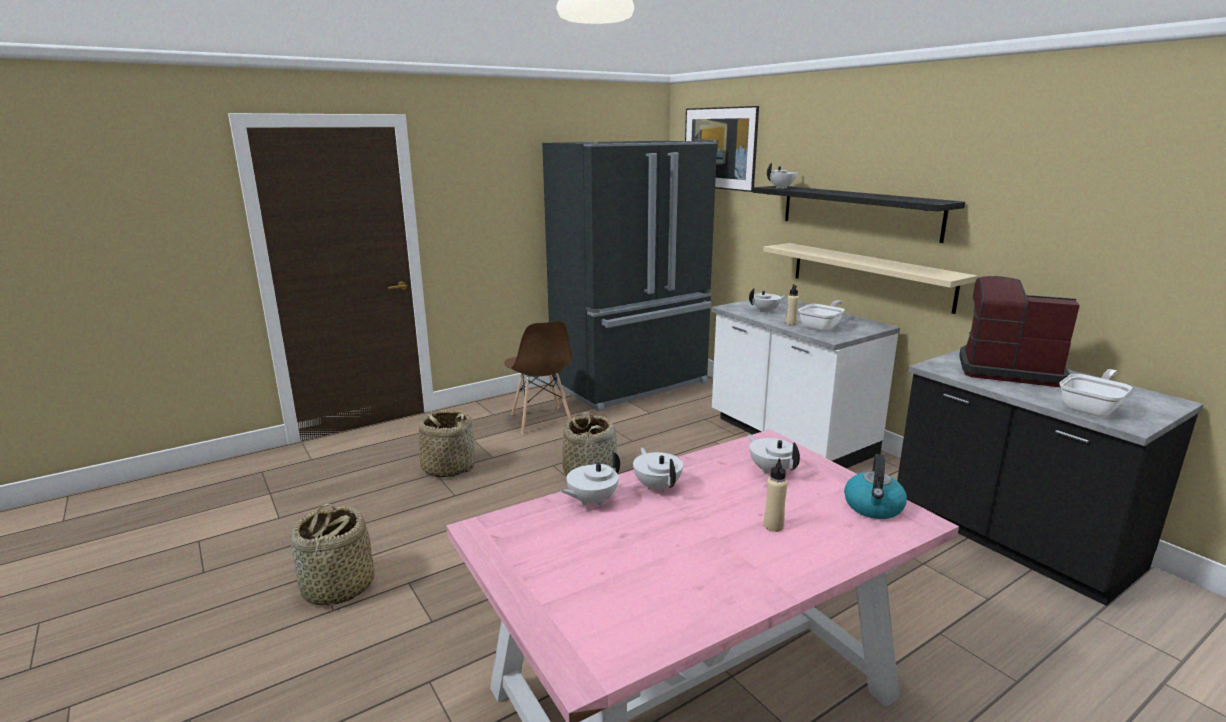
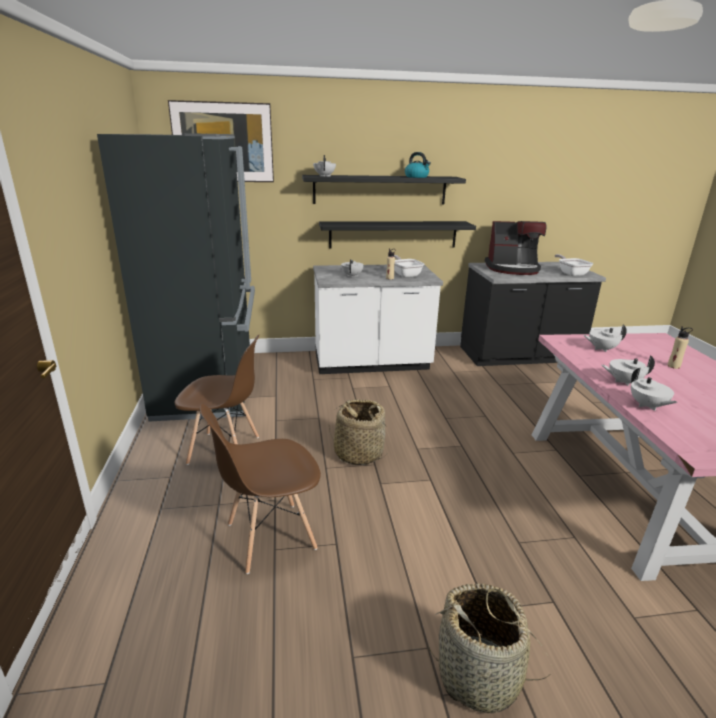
camera: 65 degrees left, 5 degrees up
(448, 468) = (270, 537): basket -> brown chair
(869, 275) = (393, 234): beige shelf -> black shelf
(873, 507) = (648, 341): kettle -> kettle (417, 177)
(1007, 370) = (512, 269): coffee machine -> coffee machine turned 135 degrees counterclockwise

